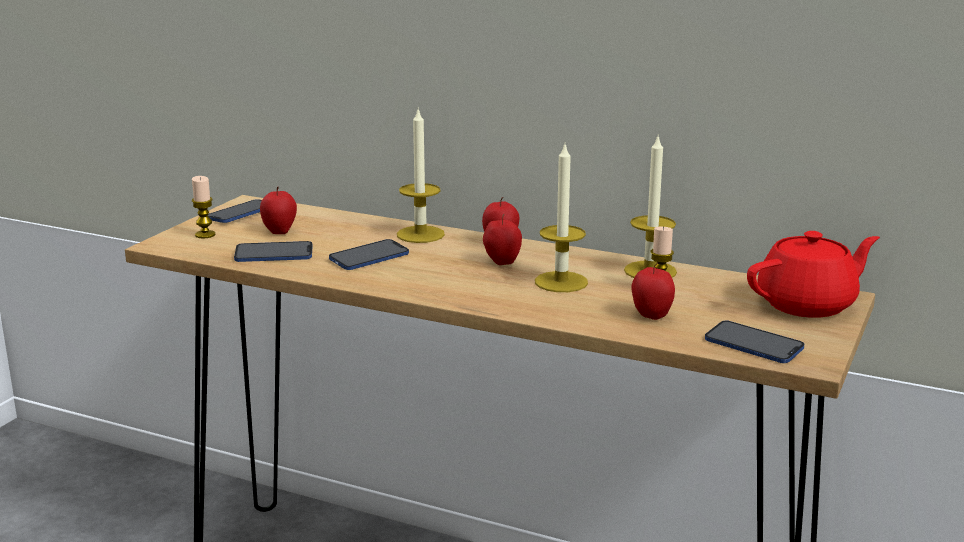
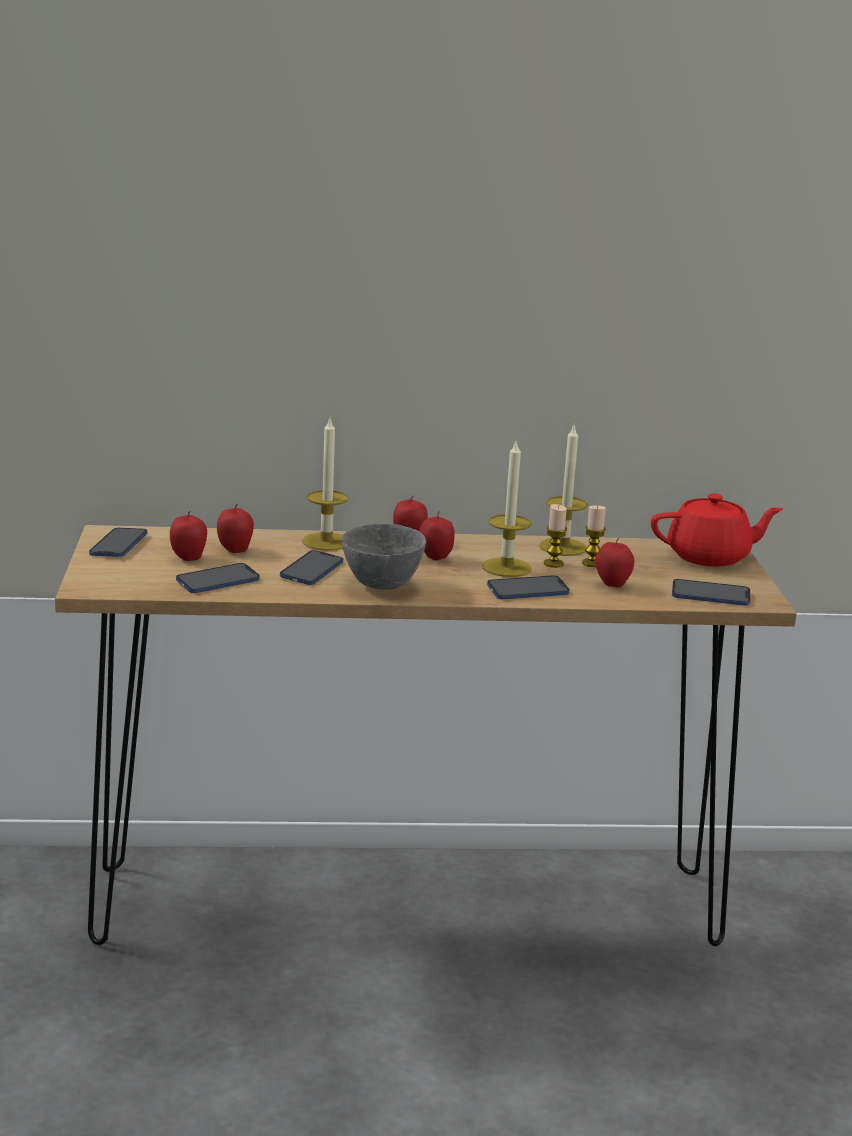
camera: 30 degrees left, 0 degrees up
(205, 235) = (117, 572): candle -> candle (553, 563)
(329, 230) = (235, 550): none -> apple
(413, 281) = (383, 586): none -> grey bowl
(551, 307) = (528, 590): none -> phone
(808, 305) = (710, 557): red teapot -> red teapot turned 45 degrees clockwise

